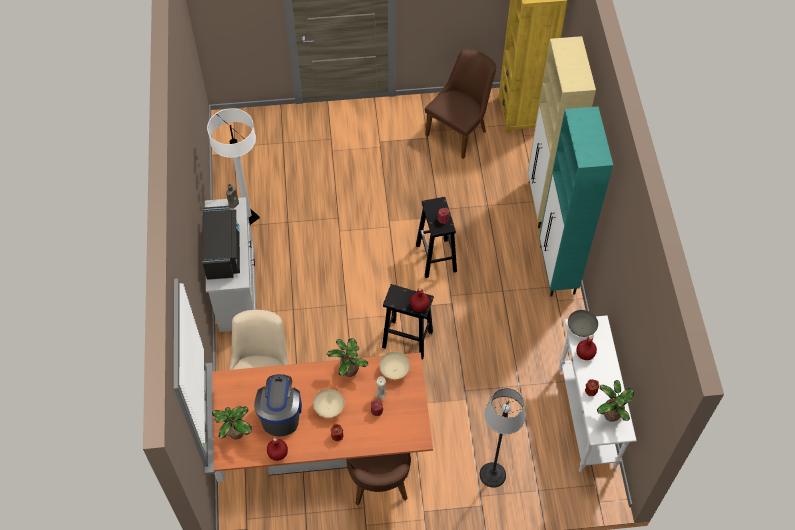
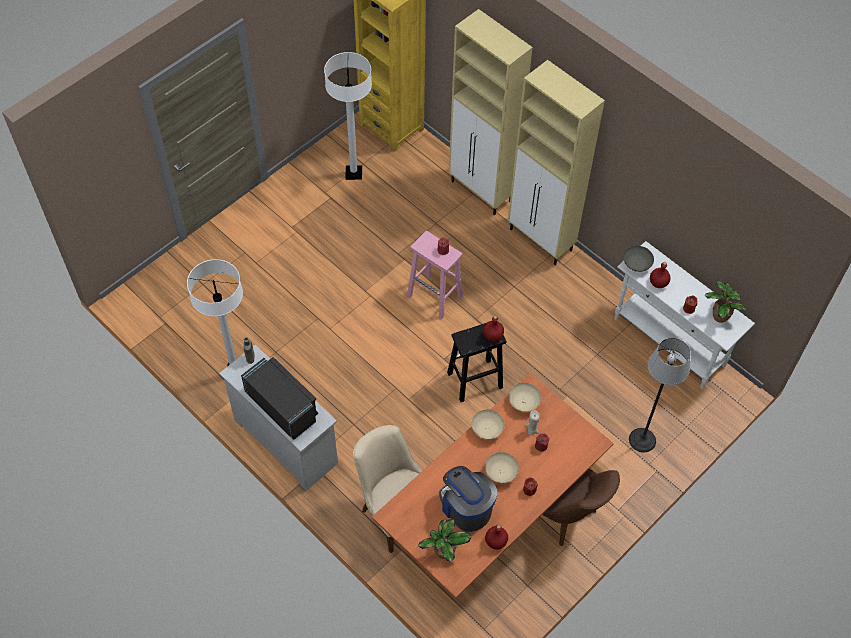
camera: 40 degrees left, 0 degrees up
(349, 370) = (486, 429): potted plant -> beige bowl
(436, 258) = (435, 296): black stool -> pink stool
(460, 130) = (353, 173): brown chair -> white floor lamp
(557, 270) = (541, 240): turquoise cabinet -> beige cabinet

